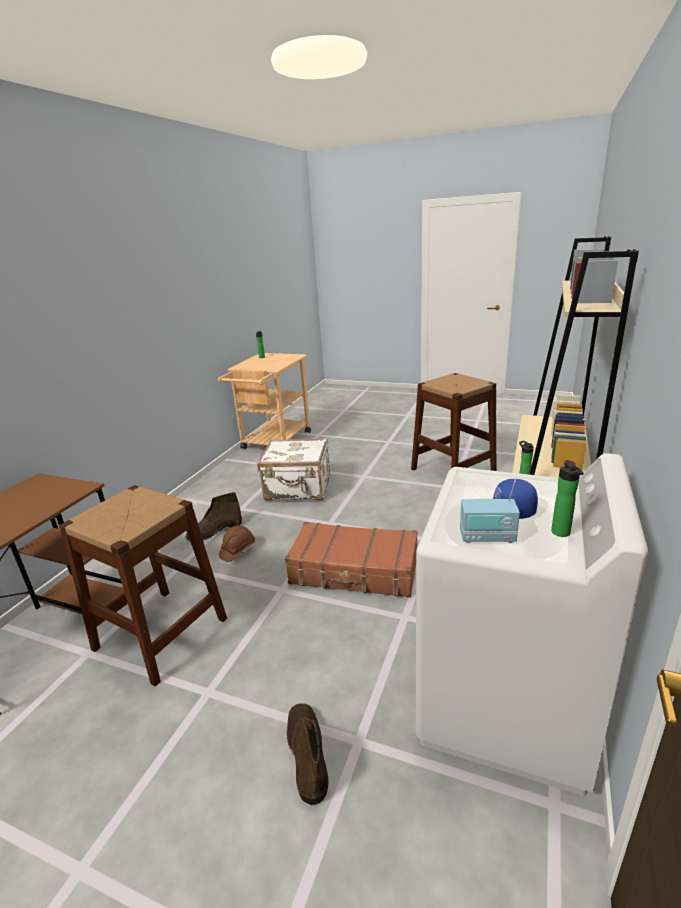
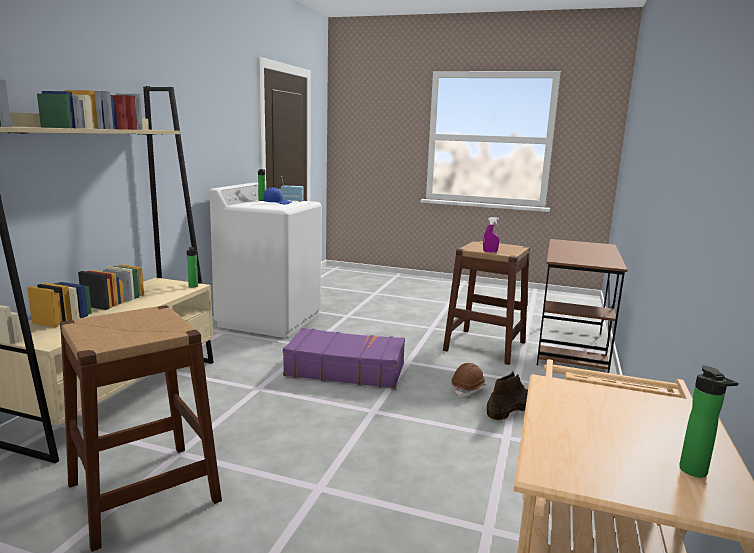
camera: 175 degrees right, 10 degrees down
(151, 496) = (490, 252): none -> purple spray bottle
(298, 489) = (433, 465): white suitcase -> none
(307, 753) = (371, 314): brown boot -> none
(354, 571) = (345, 369): brown suitcase -> purple suitcase

